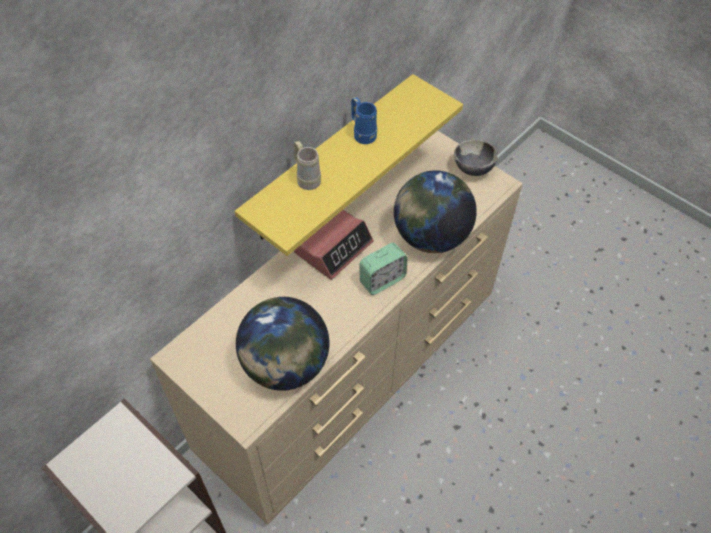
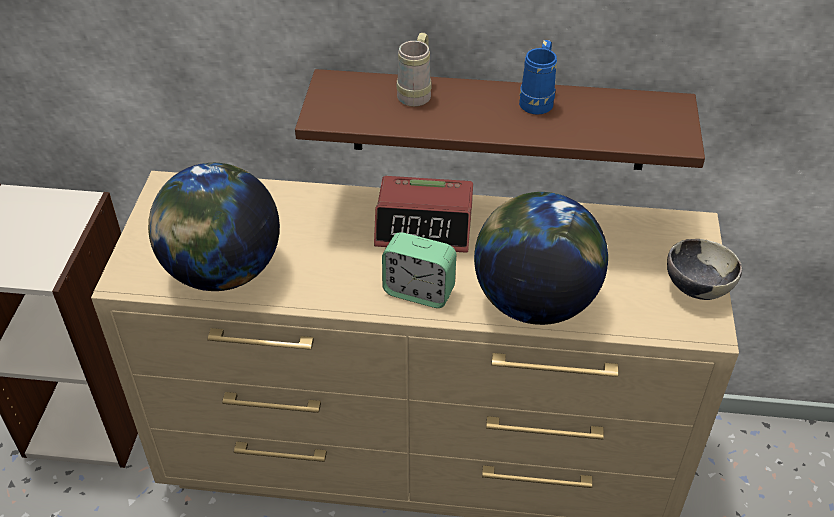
camera: 55 degrees right, 10 degrees down
(330, 160) = (499, 120): yellow shelf -> brown shelf

